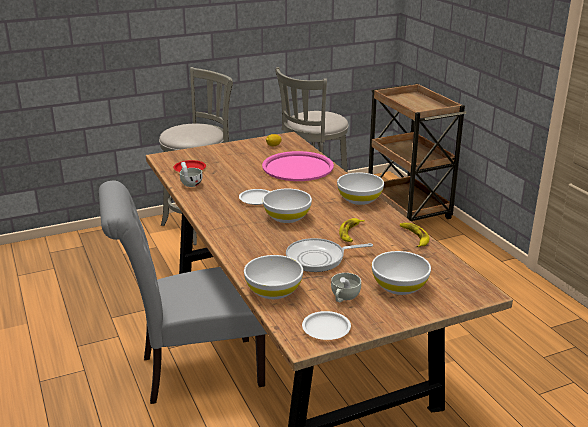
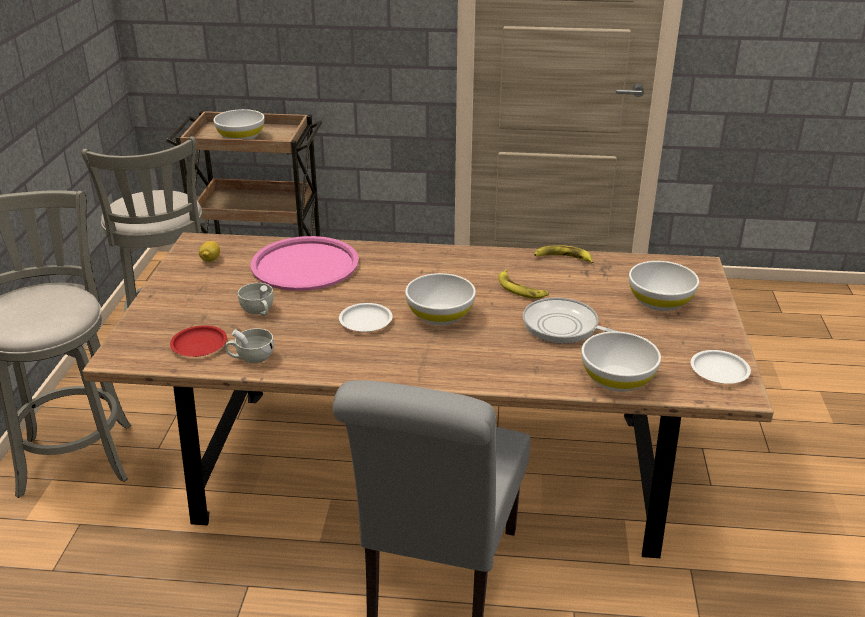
camera: 60 degrees left, 5 degrees up
(319, 258) = (564, 327): frying pan -> frying pan turned 105 degrees clockwise
(344, 297) = (662, 340): white cup -> white cup (259, 311)
(359, 199) = (443, 257): white bowl -> white bowl (241, 138)

